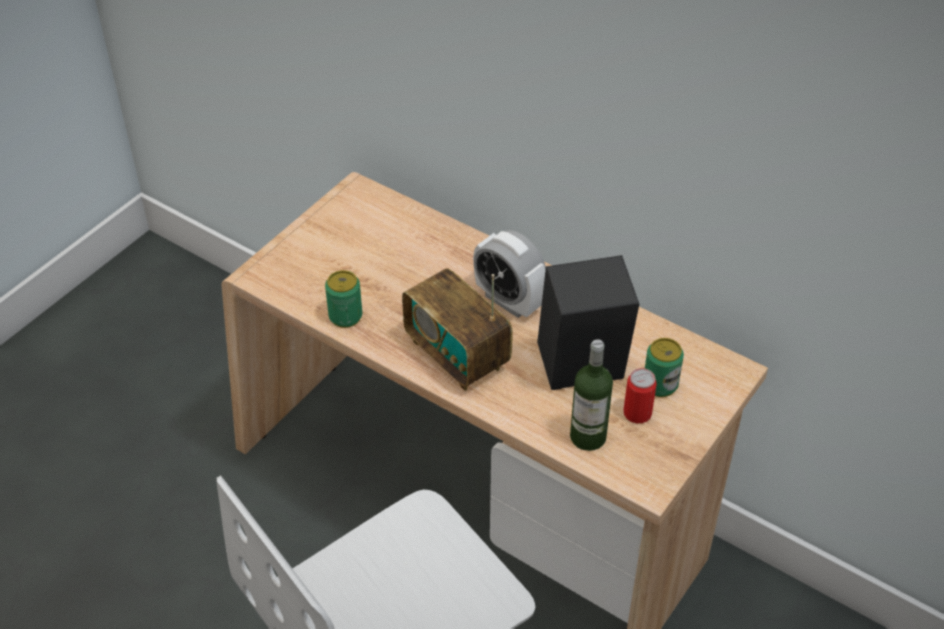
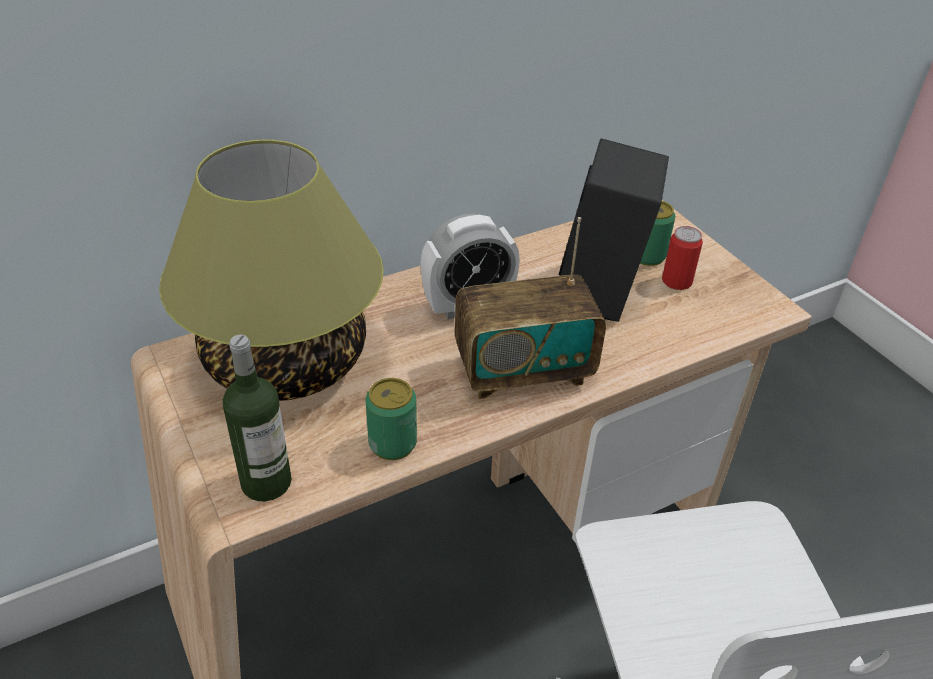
camera: 65 degrees left, 5 degrees down
(386, 239) = (288, 361): none -> table lamp
(588, 437) = (693, 322): bottle -> bottle (266, 482)

